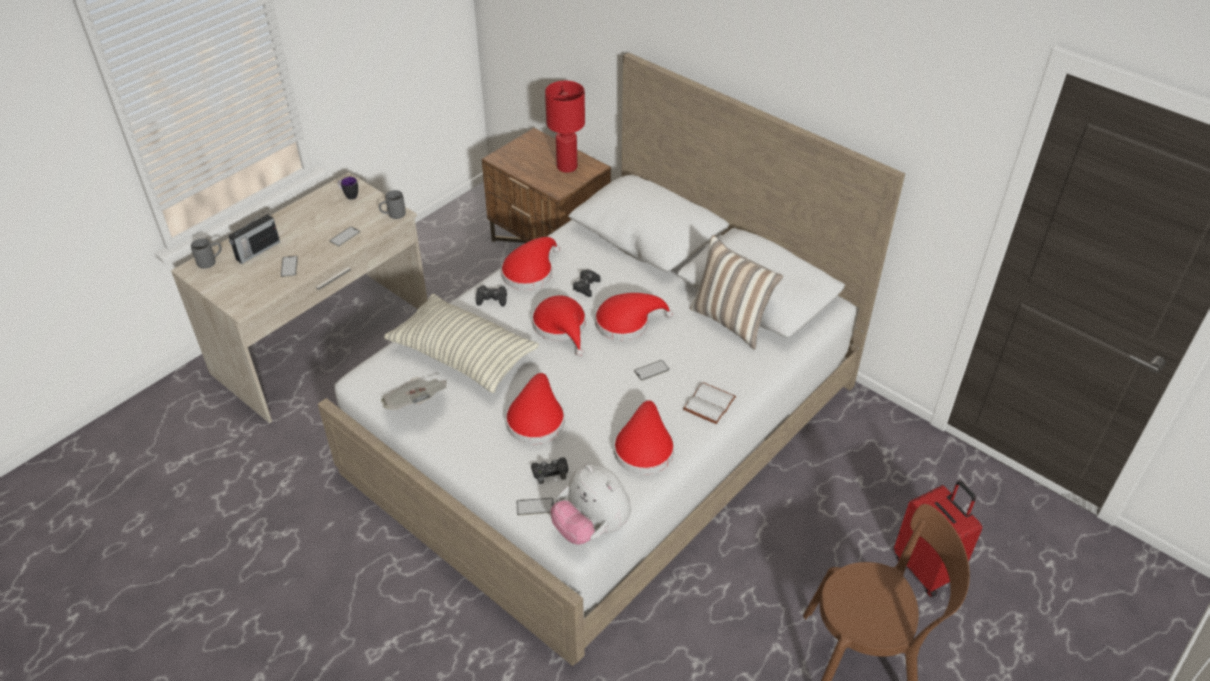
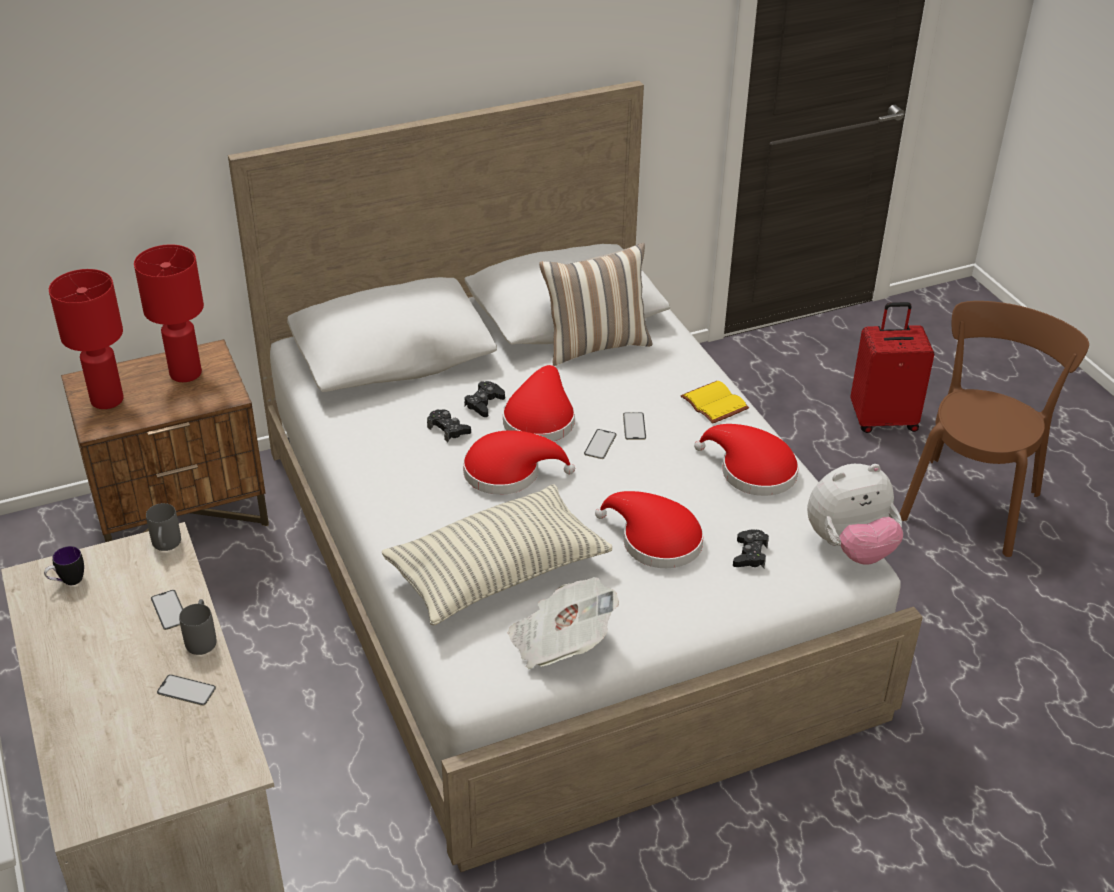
camera: 65 degrees left, 5 degrees down
(211, 261) = (82, 789): grey mug -> grey mug (202, 638)
(257, 251) = (109, 722): radio -> none
(492, 299) = (406, 516): black game controller -> black game controller (484, 403)
(524, 151) = (107, 399): none -> red table lamp
(530, 272) = (380, 467): red hat -> none
(535, 507) = (797, 582): phone -> phone (600, 444)
(708, 403) = (712, 403): white book -> yellow book

